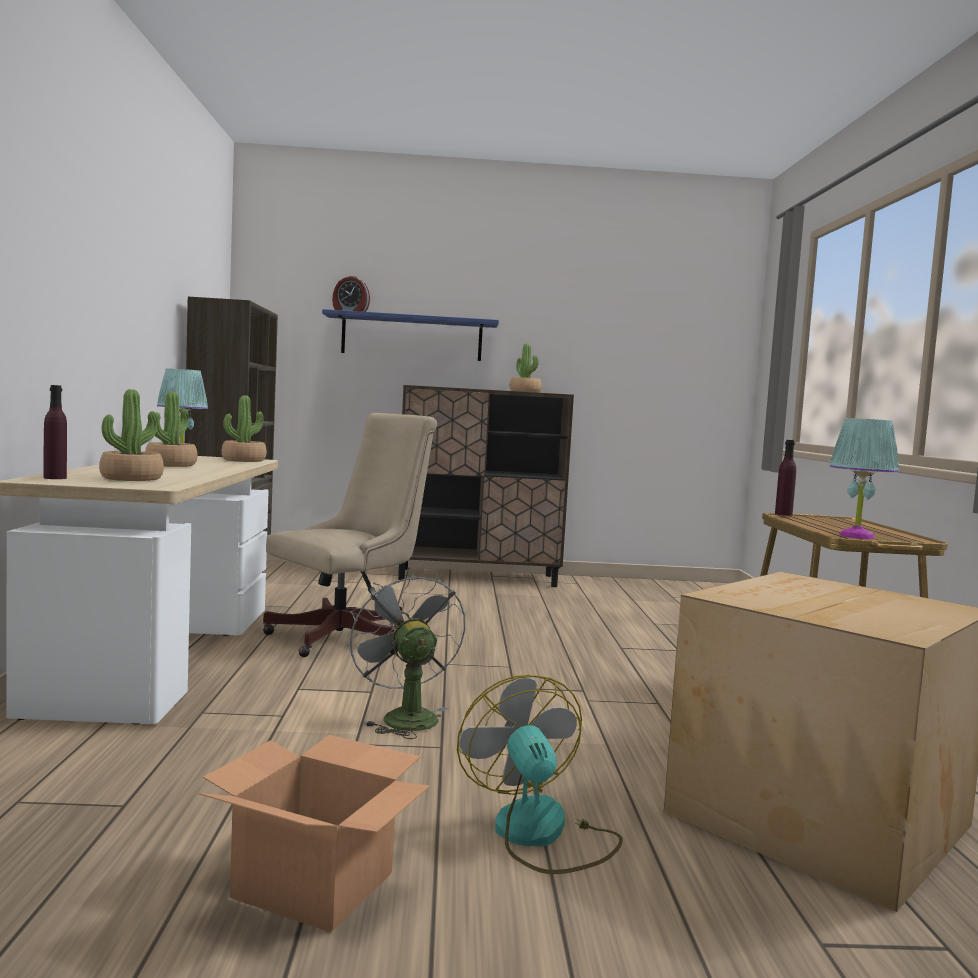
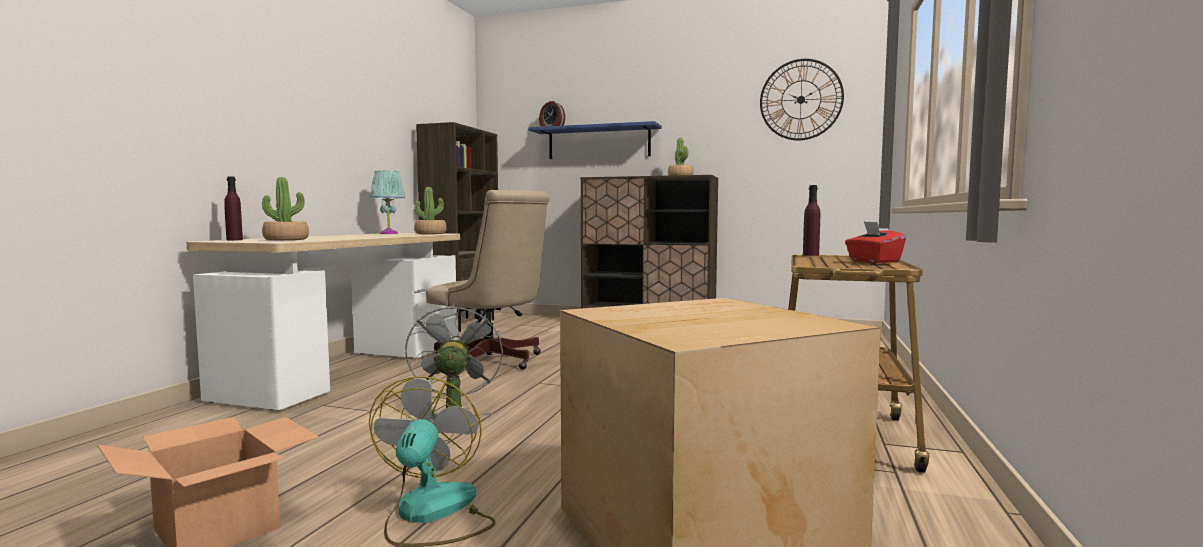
camera: 20 degrees right, 0 degrees up
(171, 465) = (359, 235): potted plant -> none
(349, 637) = (493, 362): beige office chair -> beige office chair turned 60 degrees clockwise
(664, 311) = (801, 99): none -> wall clock
(857, 536) = (831, 266): turquoise table lamp -> none
(873, 528) = (873, 261): none -> red tissue box

